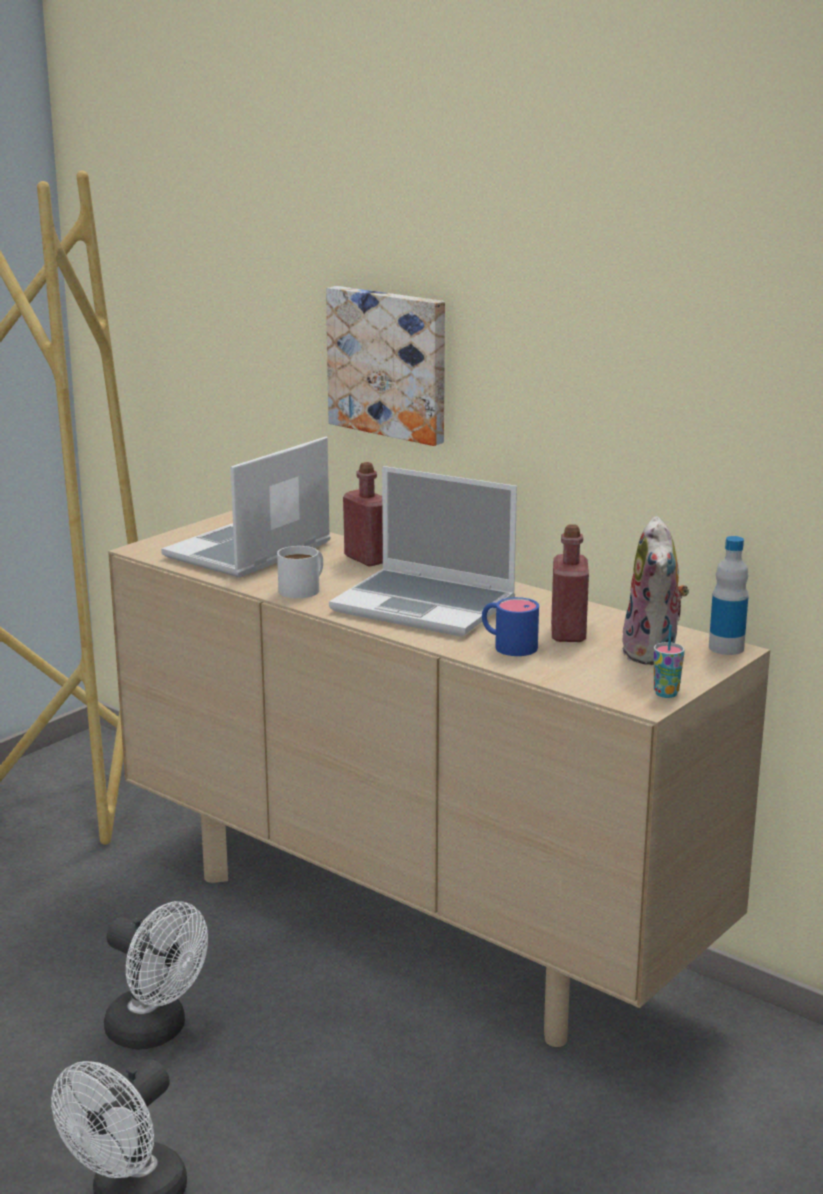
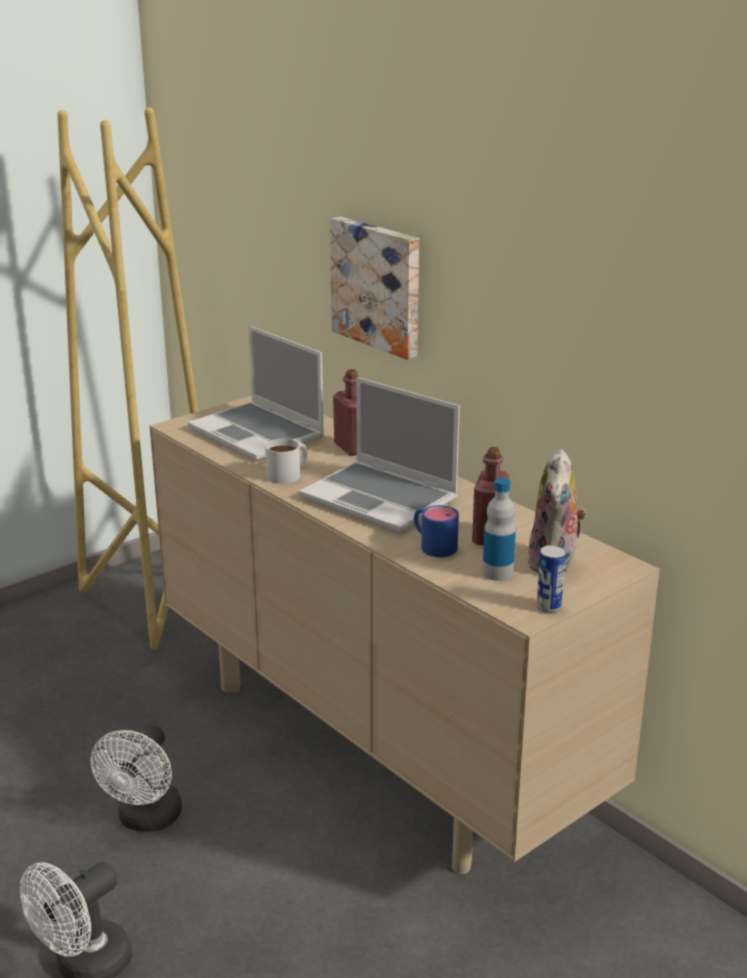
camera: 10 degrees right, 5 degrees up
(156, 1031) = (146, 820): white fan -> white fan turned 60 degrees clockwise
(248, 551) = (258, 434): laptop -> laptop turned 90 degrees counterclockwise
(666, 694) = (548, 607): cup -> can
(726, 648) = (620, 563): bottle -> bottle (497, 573)

